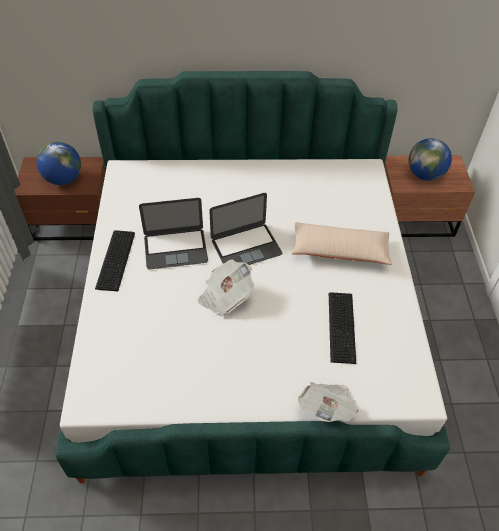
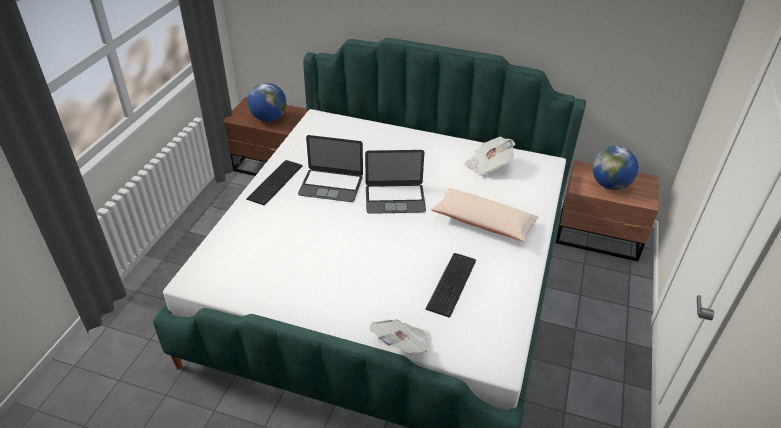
camera: 20 degrees right, 10 degrees down
(225, 296) = (355, 232): newspaper -> newspaper (488, 166)

